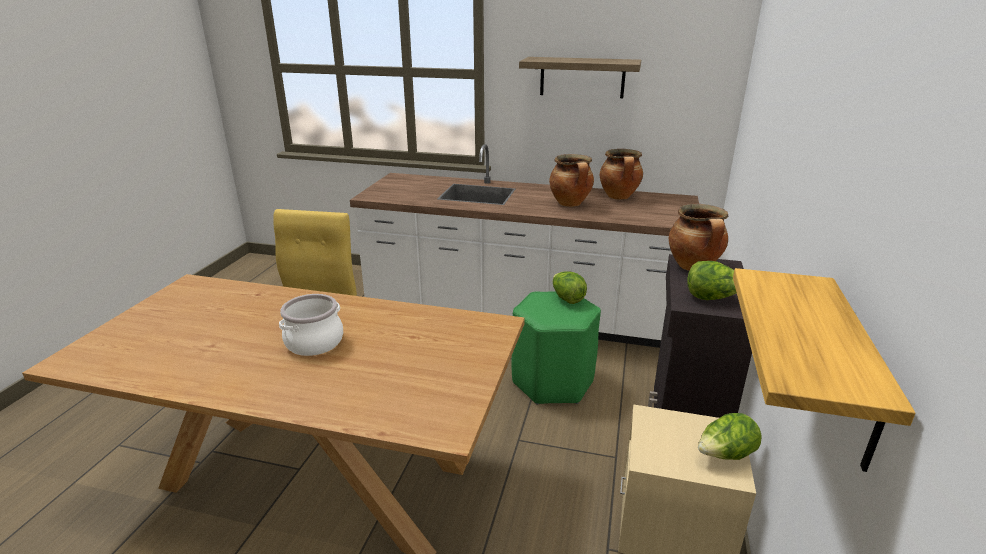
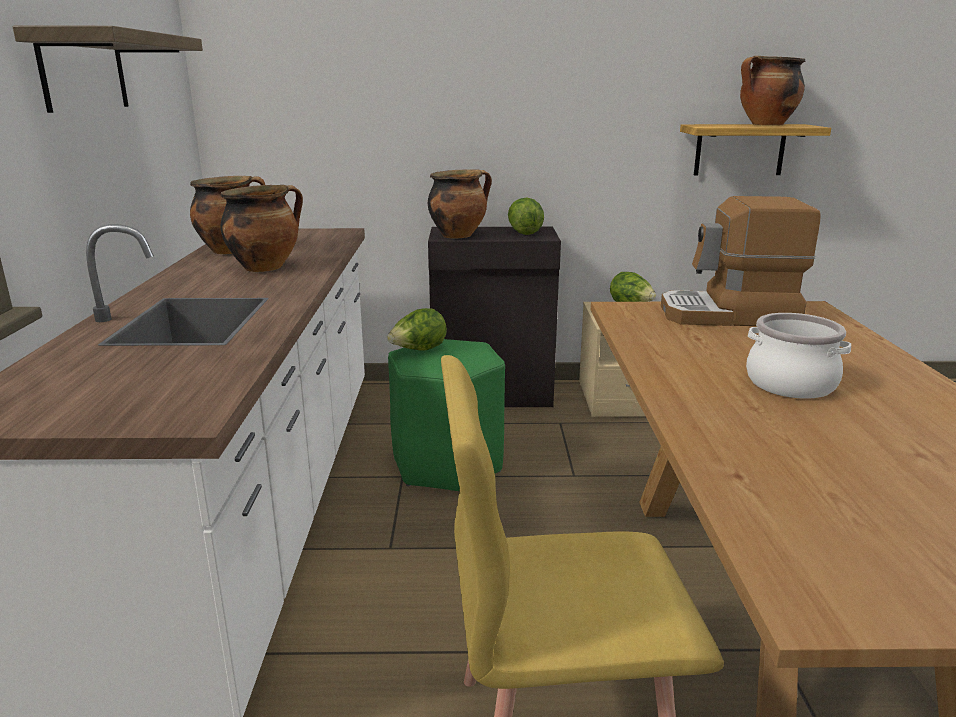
camera: 105 degrees left, 5 degrees down
(453, 369) = (729, 315): none -> coffee machine
(817, 338) = (766, 125): none -> cooking pot

